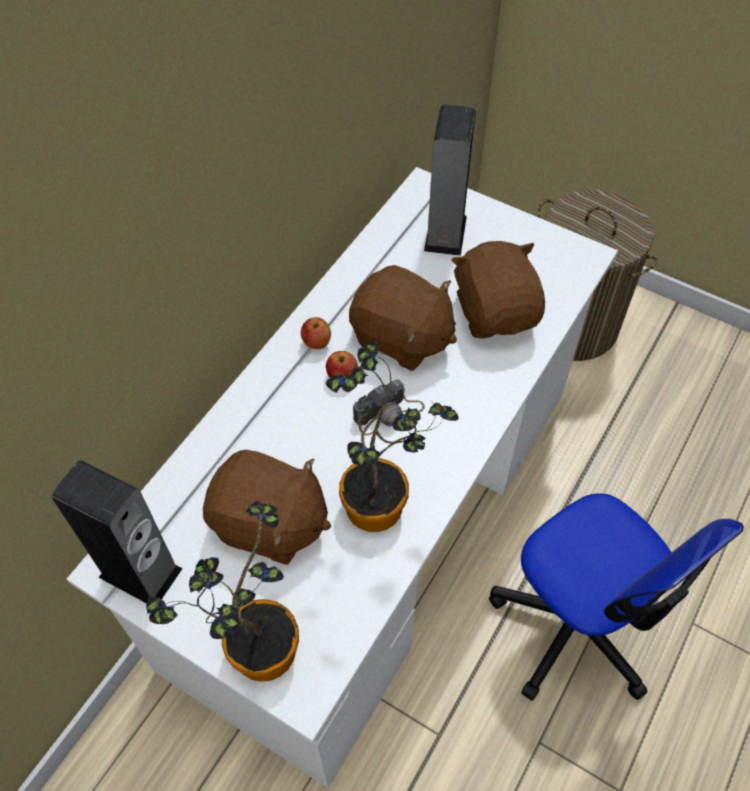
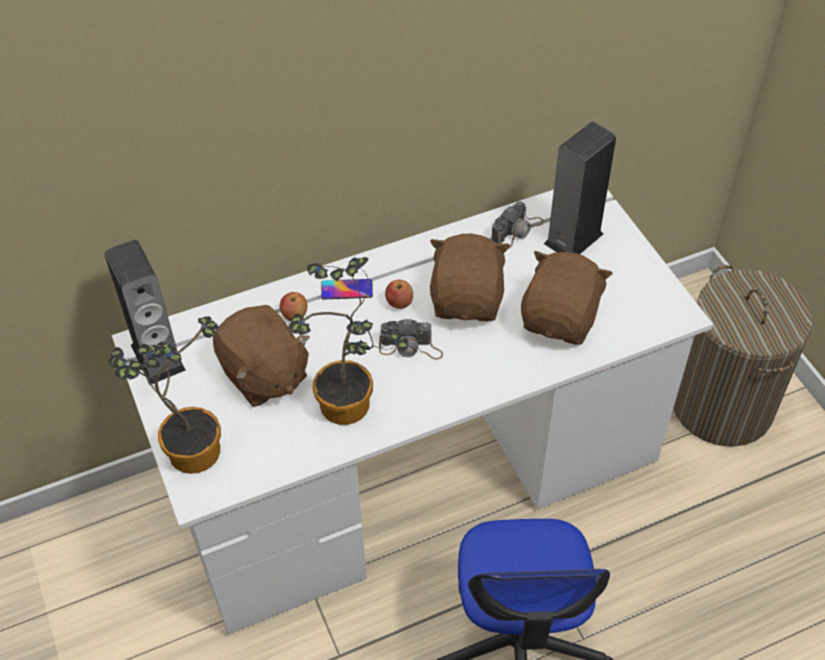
camera: 35 degrees right, 5 degrees down
(280, 390) = (347, 289): none -> phone
(316, 343) = (401, 270): apple -> apple (294, 316)
(391, 250) = (517, 230): none -> camera
(401, 338) = (467, 300): brown plush toy -> brown plush toy turned 150 degrees counterclockwise

